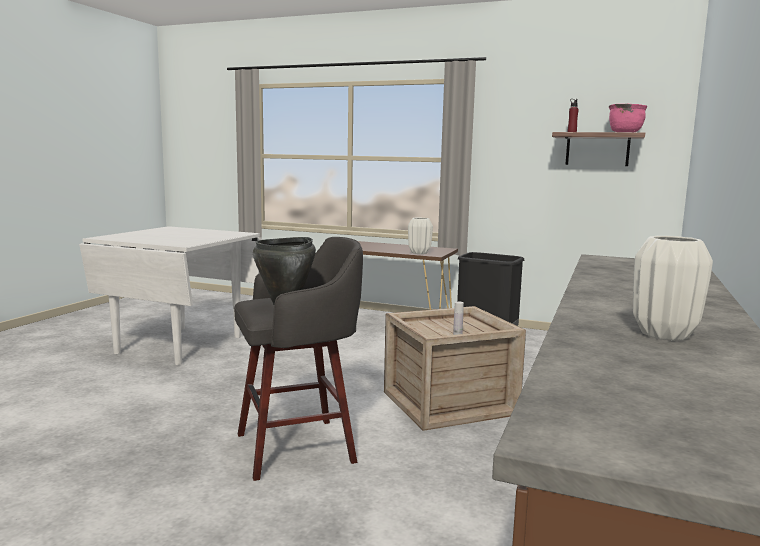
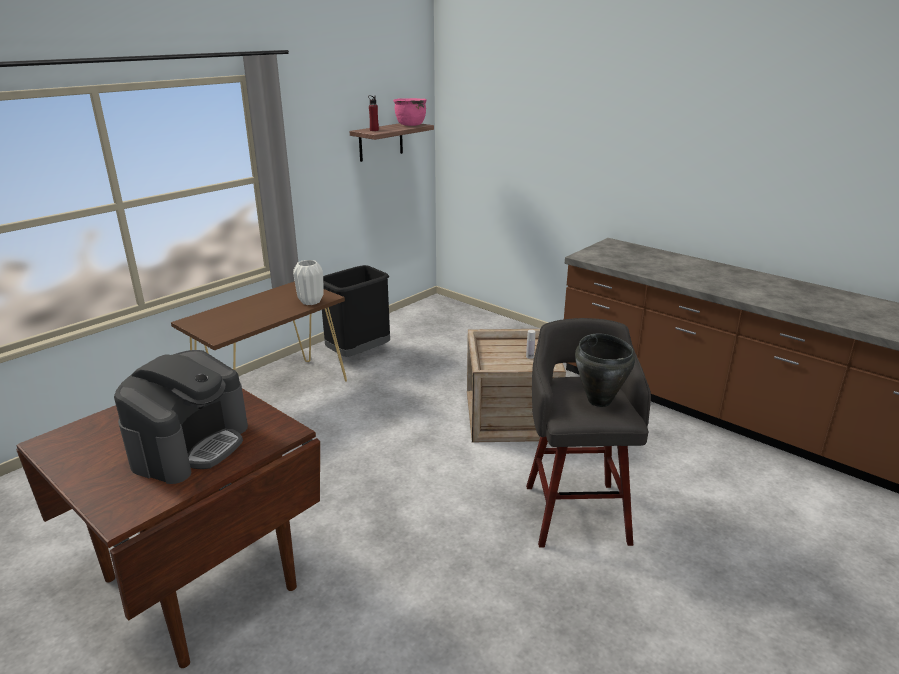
camera: 70 degrees left, 15 degrees up
(167, 237) = (191, 445): none -> coffee machine
(181, 344) = (201, 582): white dining table -> brown dining table
(663, 334) = (812, 299): white vase -> none

